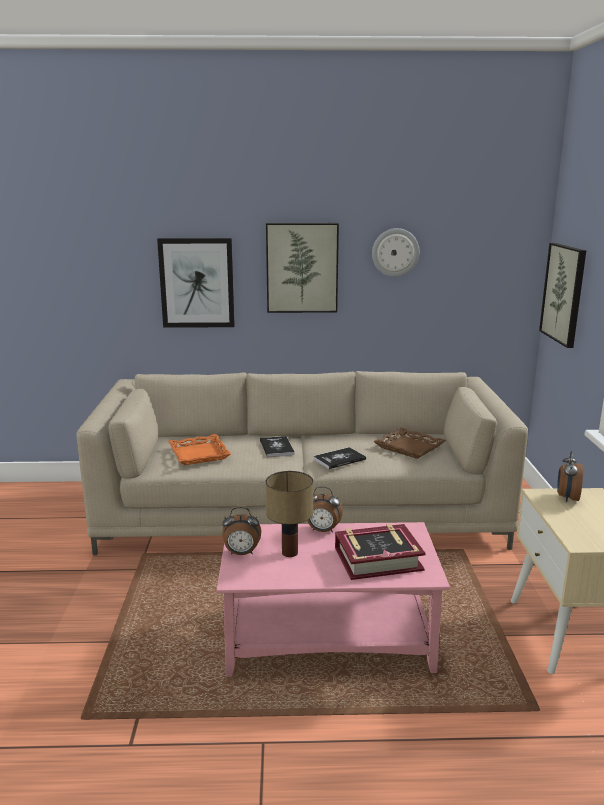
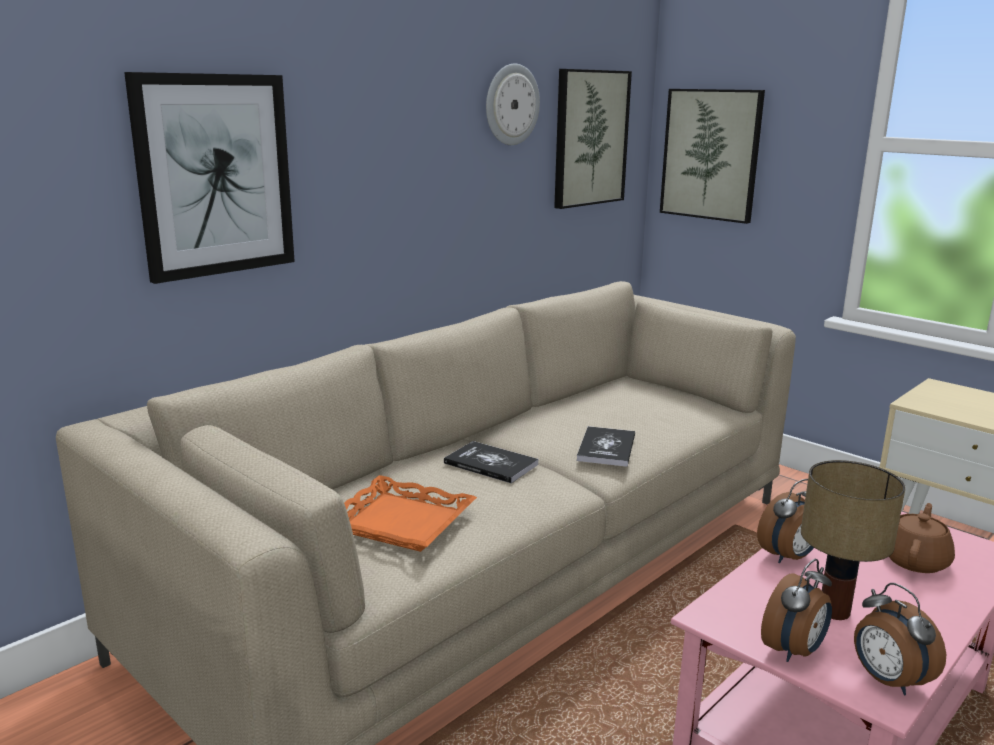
camera: 45 degrees left, 0 degrees up
(302, 268) = (393, 135): picture -> picture (590, 138)
(378, 559) = (915, 560): book -> brown teapot
(409, 447) = (640, 403): brown tray -> none
(567, 498) = (939, 398): alarm clock -> alarm clock (887, 681)

